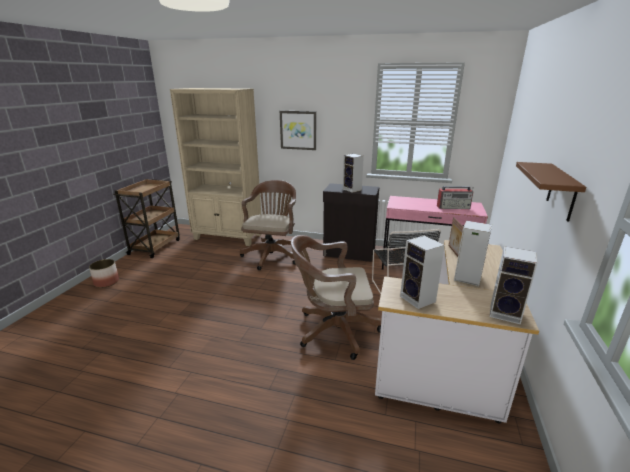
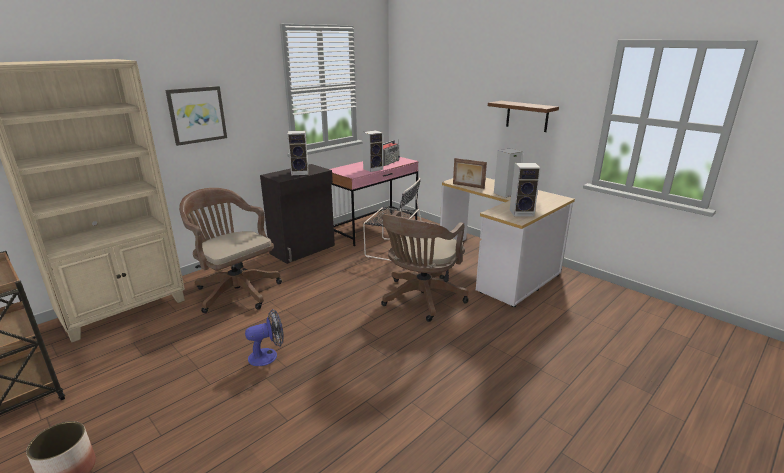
camera: 60 degrees left, 0 degrees up
(213, 293) = (268, 355): none -> fan
(506, 313) = (554, 199): speaker -> speaker (373, 169)

